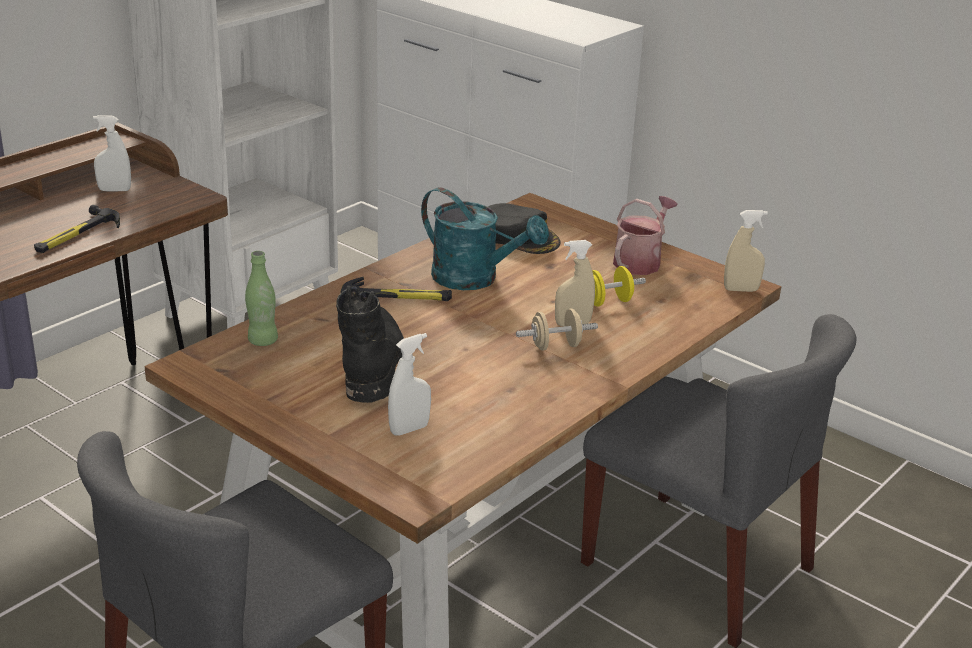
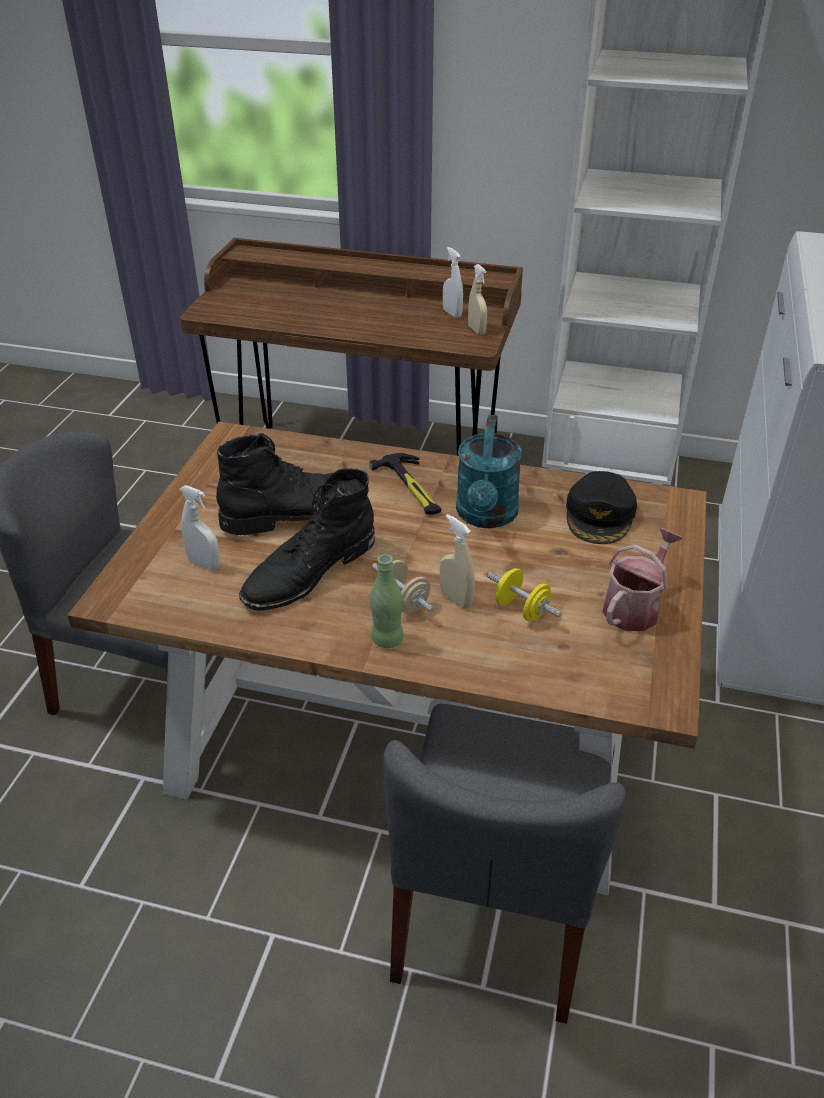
camera: 65 degrees right, 10 degrees up
(76, 235) = (369, 328): hammer -> none
(263, 341) = (288, 453): green bottle -> green bottle (387, 639)
(473, 378) = (308, 571): none -> black boot
(640, 261) = (635, 607): watering can -> watering can turned 60 degrees counterclockwise
(741, 290) = (649, 702): beige spray bottle -> beige spray bottle (476, 330)

